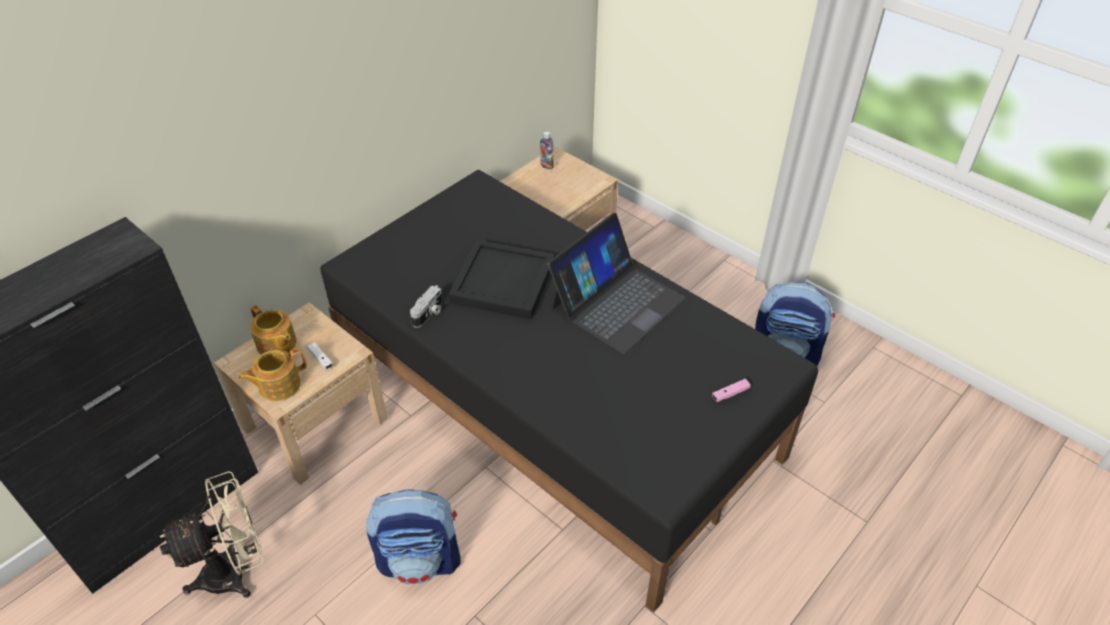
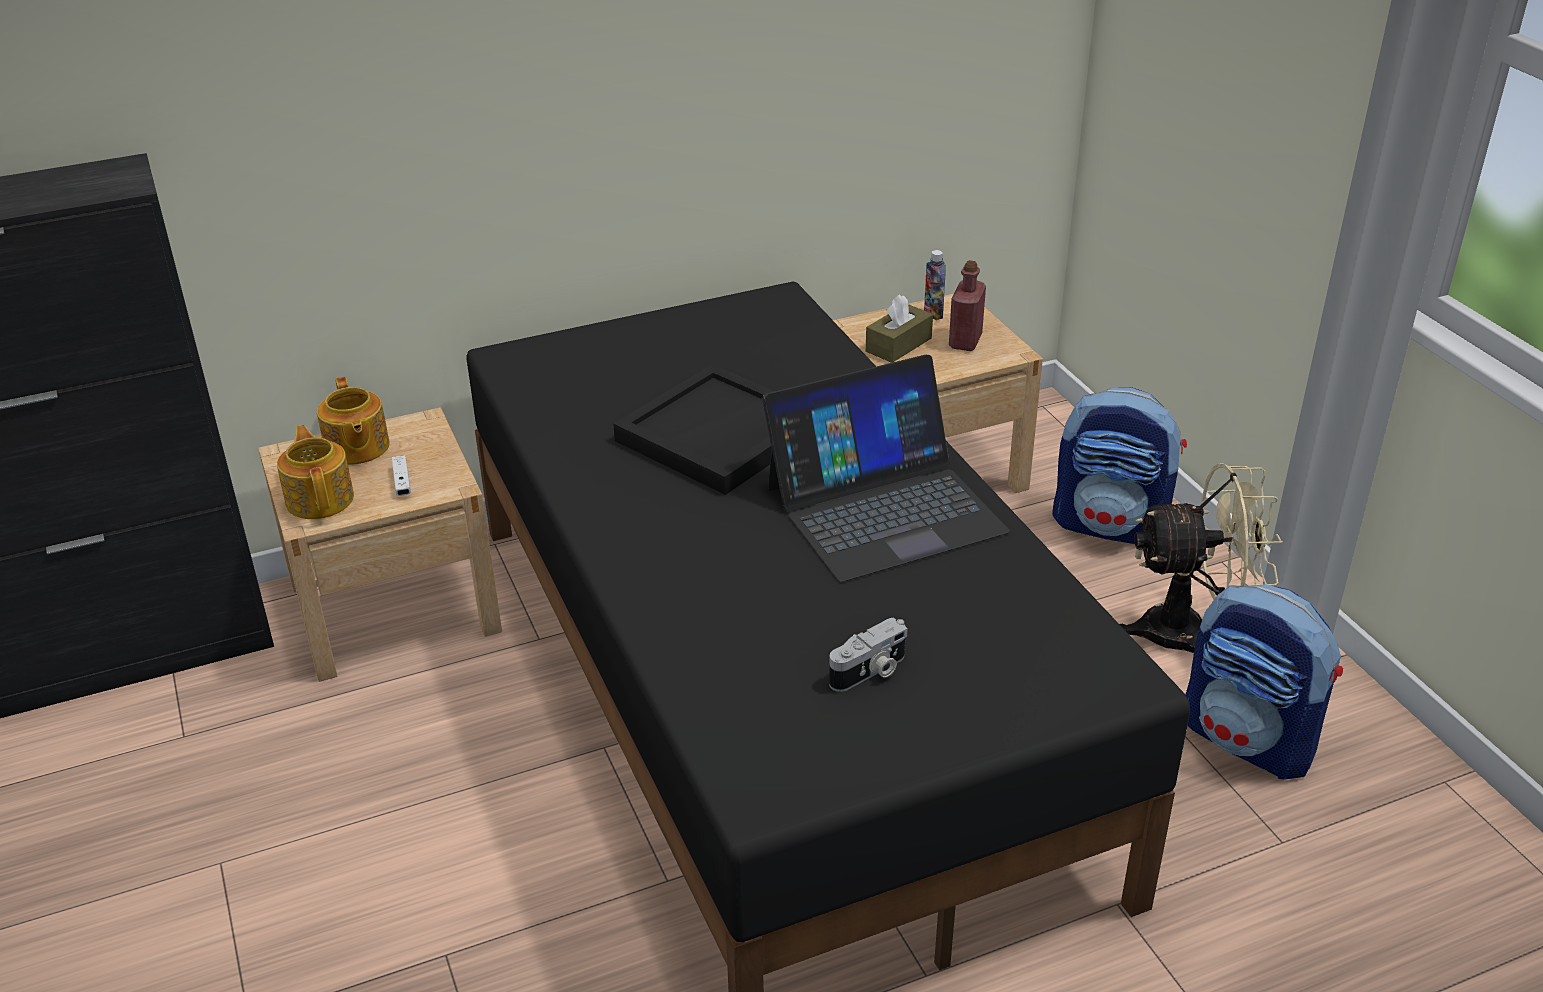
camera: 25 degrees right, 10 degrees down
(235, 571) = (156, 765): beige fan -> beige fan (1190, 632)
(278, 385) = (320, 498): teapot -> teapot turned 75 degrees clockwise
(420, 560) = (418, 844): backpack -> backpack (1112, 525)
(429, 313) = (574, 447): camera -> camera (870, 672)
(541, 190) = (898, 345): none -> brown tissue box
(573, 179) = (965, 341): none -> red bottle
(730, 393) = (987, 692): pink game controller -> none

